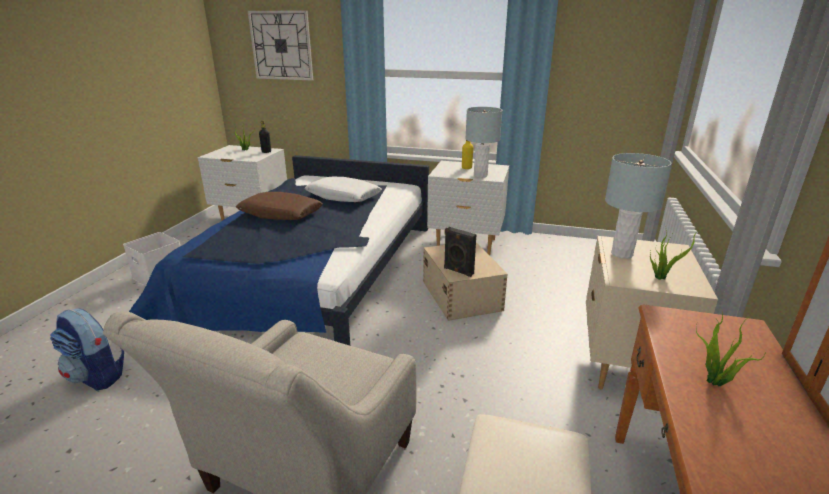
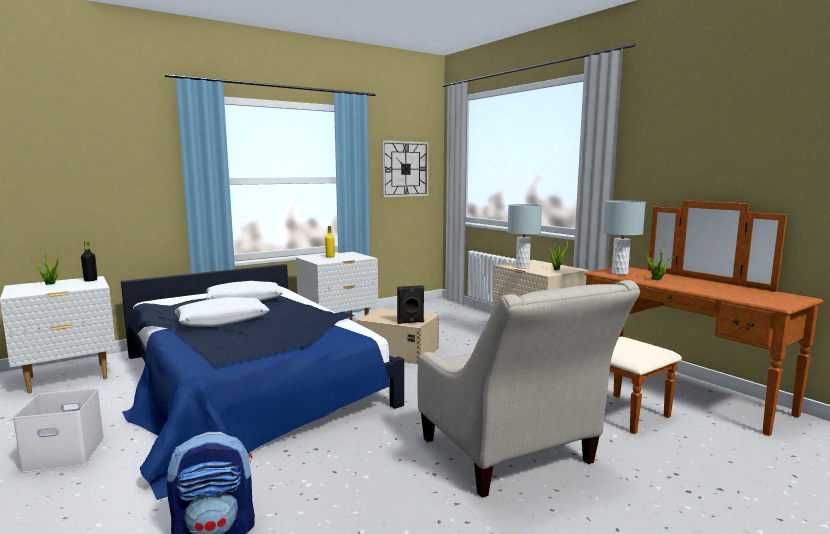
camera: 50 degrees left, 15 degrees down
(280, 214) = (222, 321): brown pillow -> white pillow
(281, 45) = (87, 155): wall clock -> wall clock (405, 169)
(480, 175) = (352, 258): grey table lamp -> grey table lamp (619, 273)

